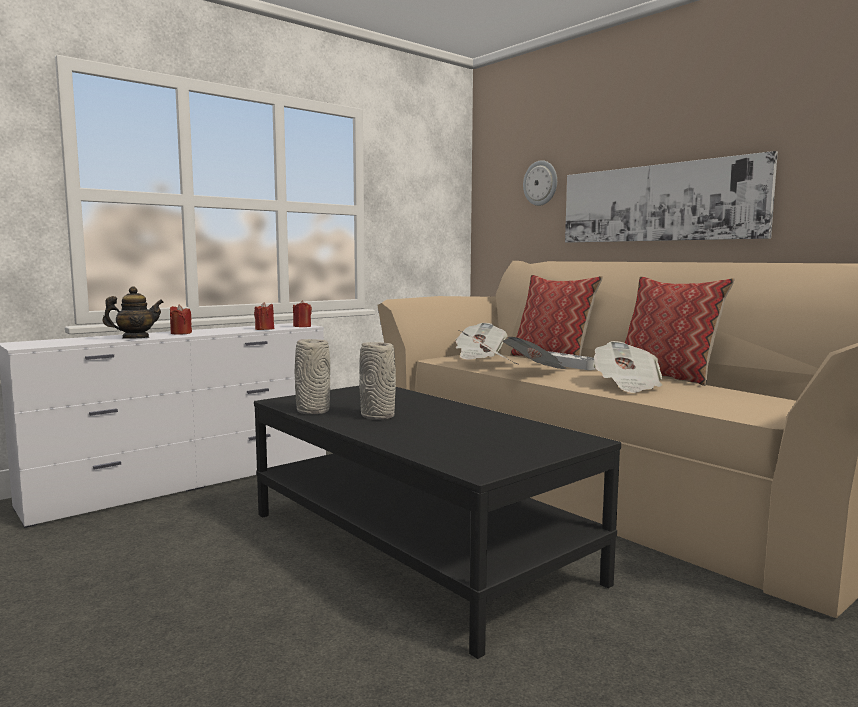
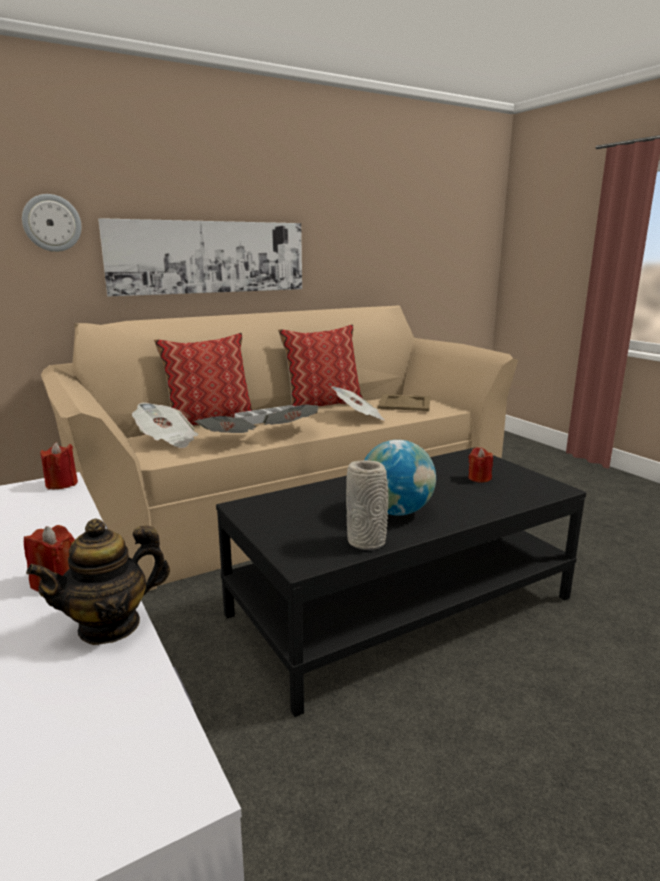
camera: 80 degrees left, 10 degrees up
(135, 338) = (110, 626): teapot -> teapot turned 105 degrees counterclockwise
(264, 329) = (71, 509): red candle -> red candle (479, 478)
(377, 416) = (396, 511): grey vase -> globe
(735, 397) = (404, 403): none -> beige tray

